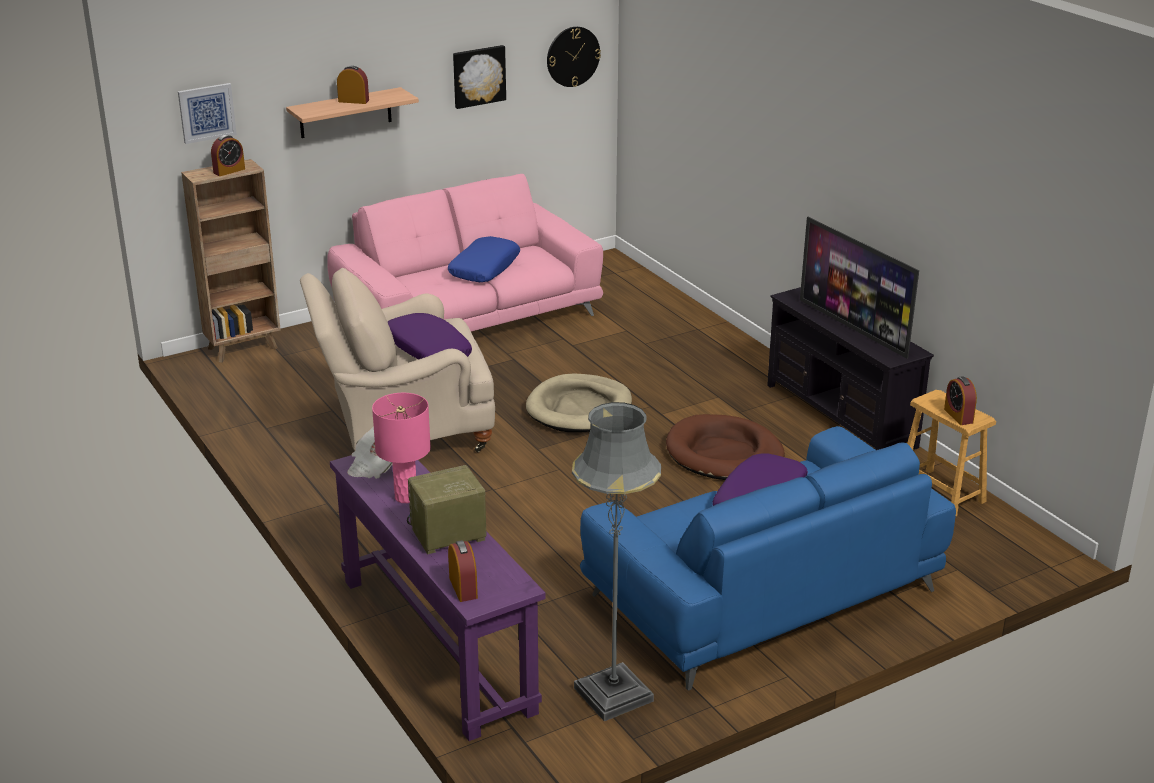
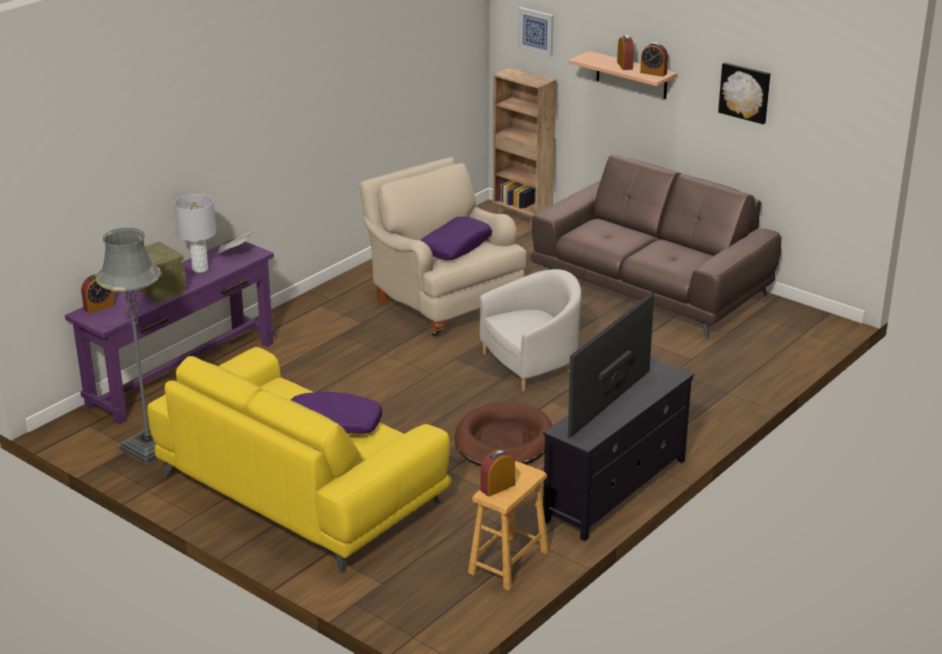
camera: 70 degrees right, 0 degrees up
(229, 171) = (525, 78): alarm clock -> alarm clock (653, 73)
(405, 497) = (200, 269): pink table lamp -> grey table lamp
(468, 316) = (651, 287): pink sofa -> brown sofa
(484, 268) = (648, 247): blue pillow -> none
(573, 56) = (839, 113): wall clock -> none
(579, 408) = (532, 363): beige dog bed -> white armchair
(762, 592) = (300, 489): blue sofa -> yellow sofa

